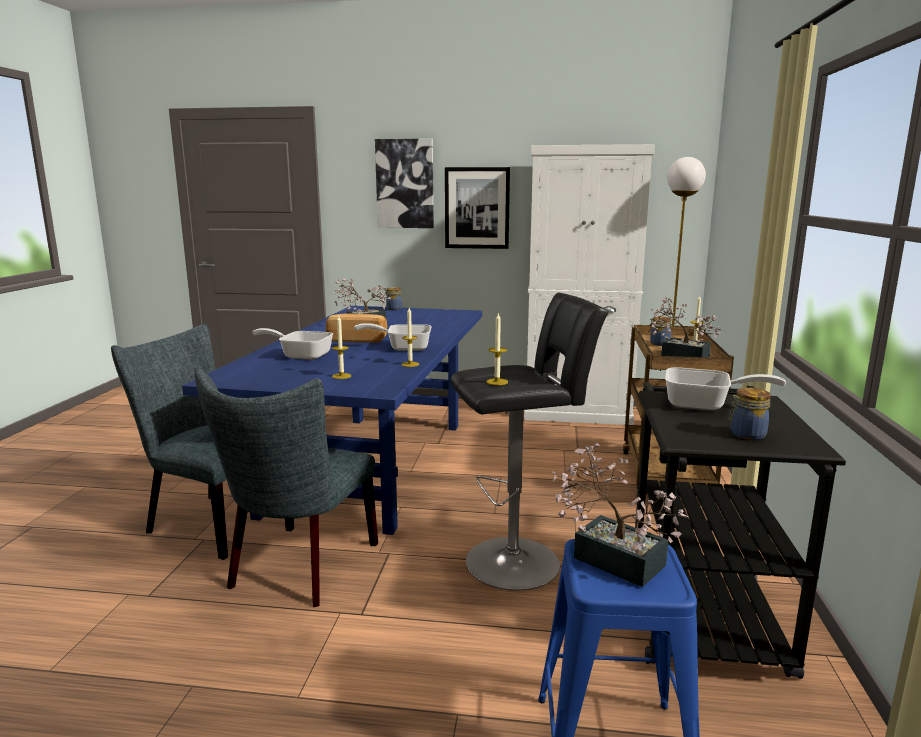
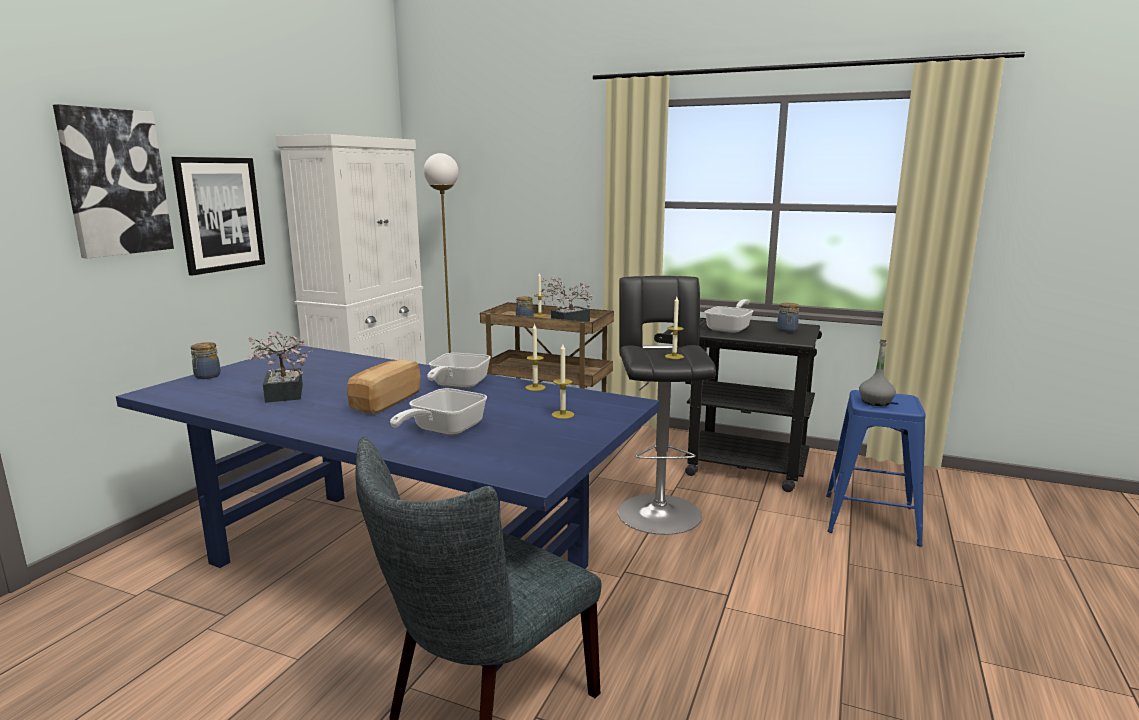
camera: 75 degrees left, 0 degrees up
(299, 569) = (640, 630): grey chair -> none
(610, 557) = (875, 402): potted plant -> grey bottle

